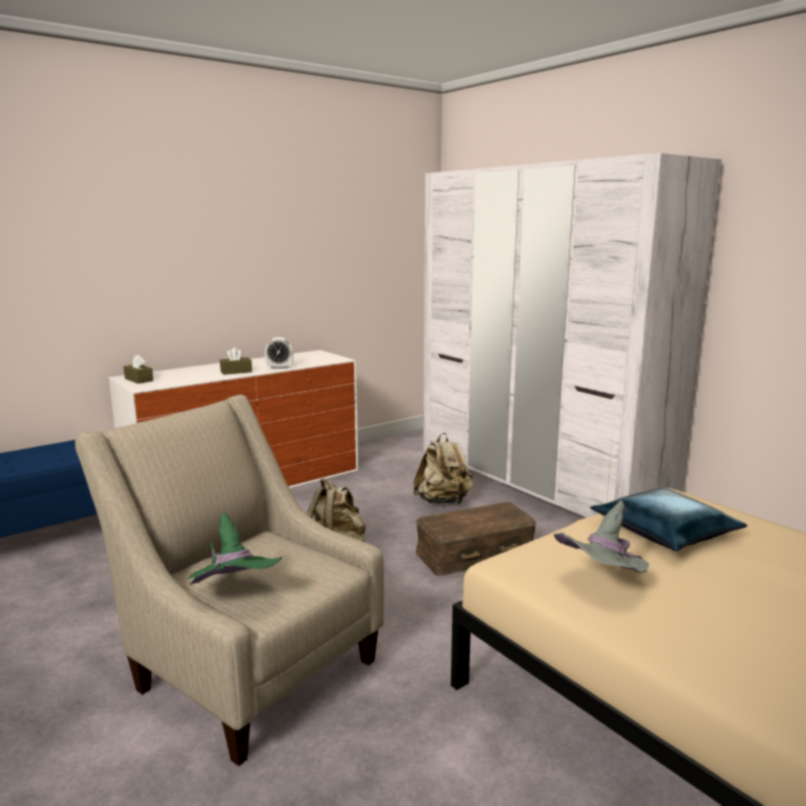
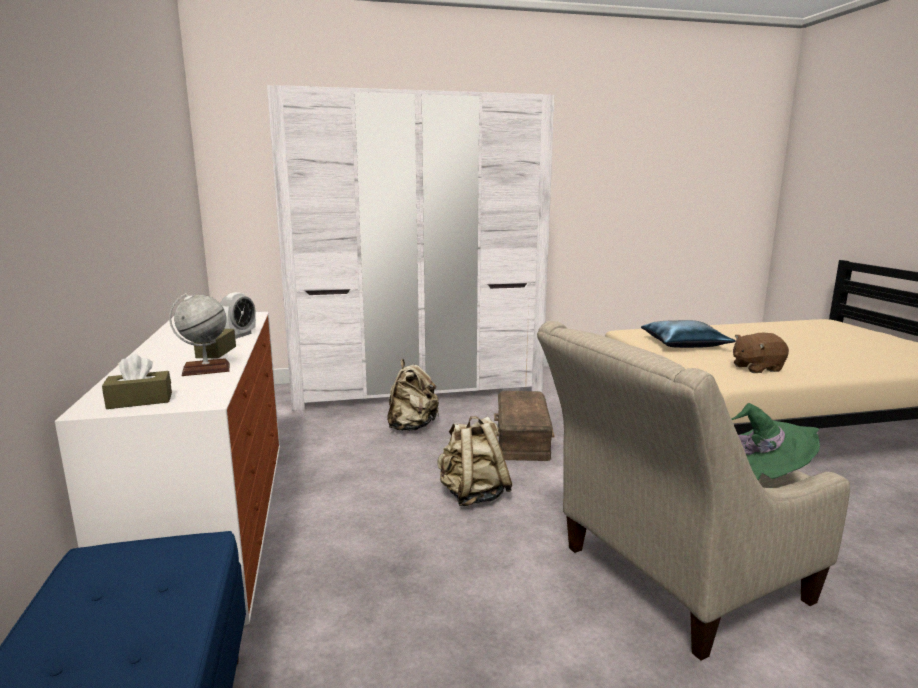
camera: 65 degrees left, 0 degrees up
(198, 377) = (206, 369): none -> globe
(603, 584) = (756, 368): grey hat -> brown plush toy

